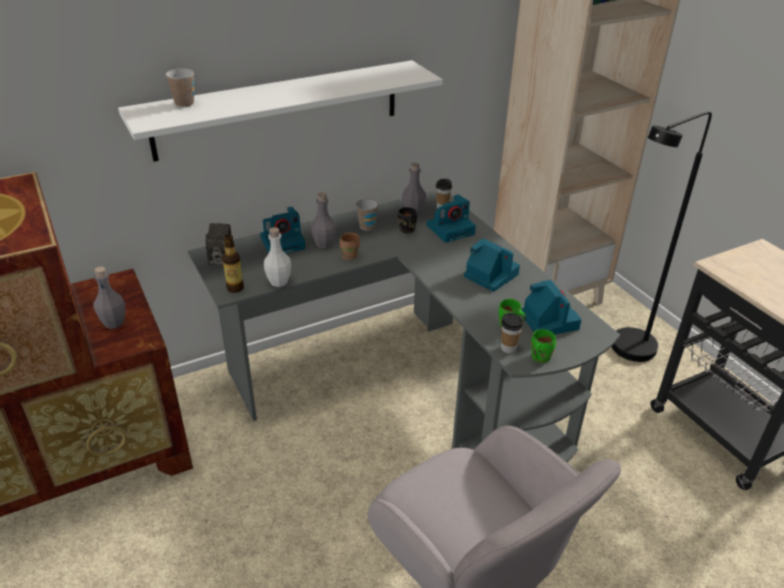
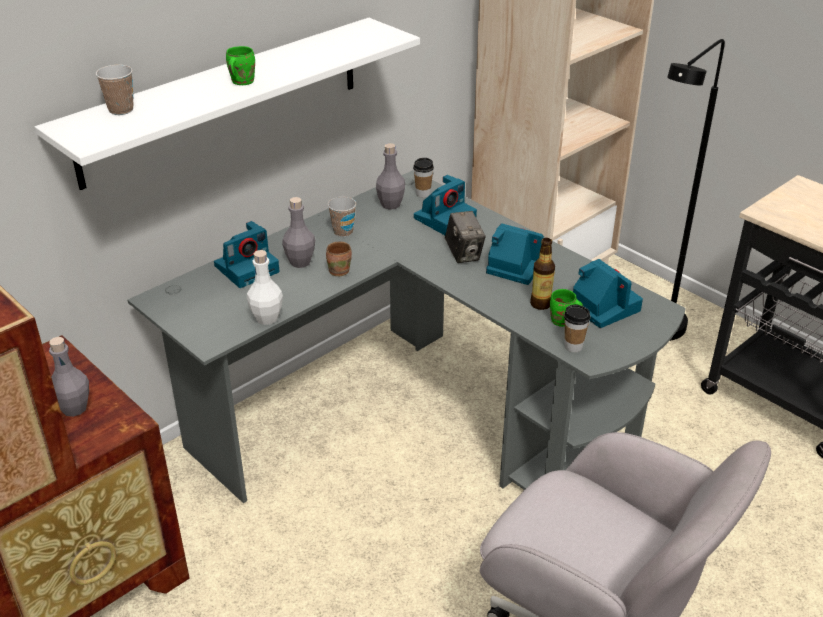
camera: 15 degrees left, 0 degrees up
(221, 258) = (178, 302): camera -> camera (464, 254)
(235, 288) = (215, 336): bottle -> bottle (540, 304)
(406, 230) = (393, 229): black mug -> none
(539, 357) = (611, 350): green mug -> green mug (240, 82)

